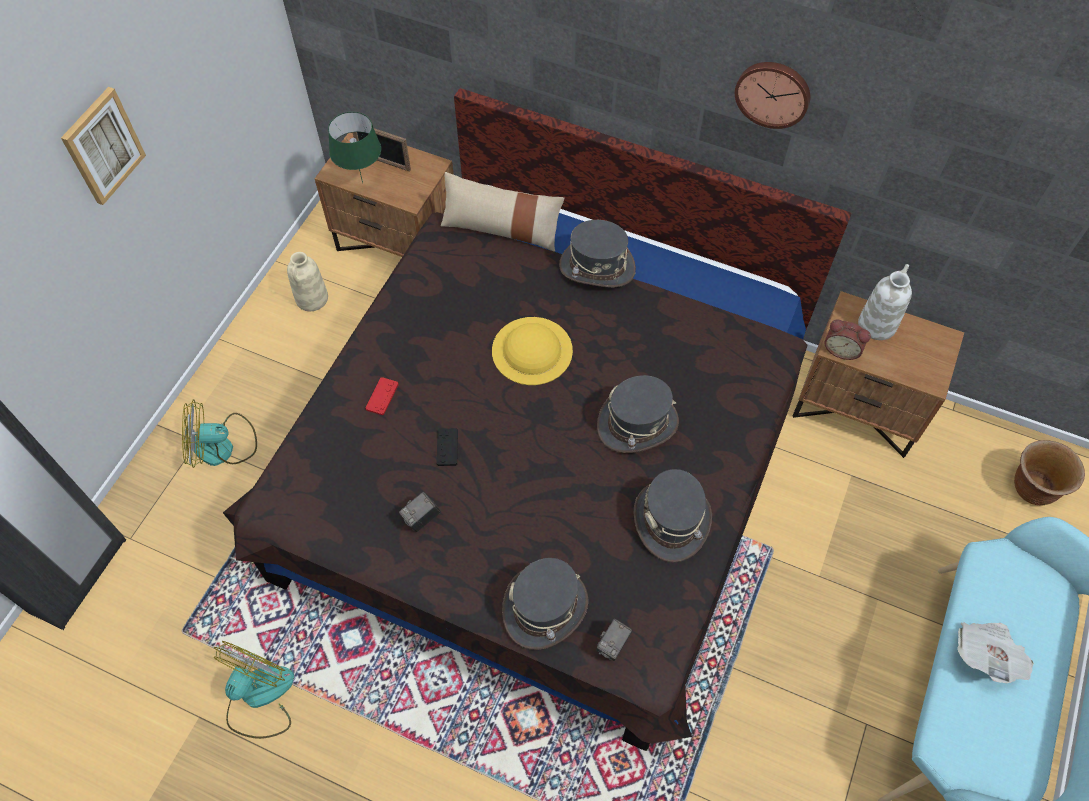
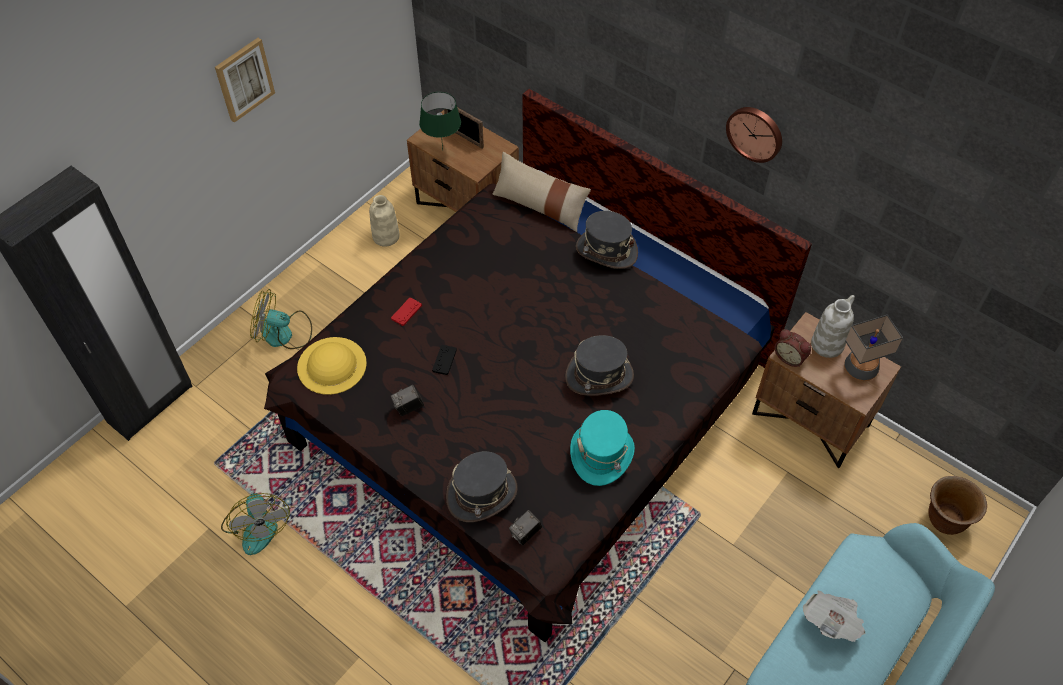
camera: 15 degrees right, 5 degrees down
(259, 697) = (257, 525): fan -> fan turned 120 degrees clockwise
(532, 350) = (533, 303): yellow hat -> yellow hat (331, 365)
(671, 521) = (601, 454): grey hat -> turquoise hat
(921, 345) = (860, 369): none -> table lamp

